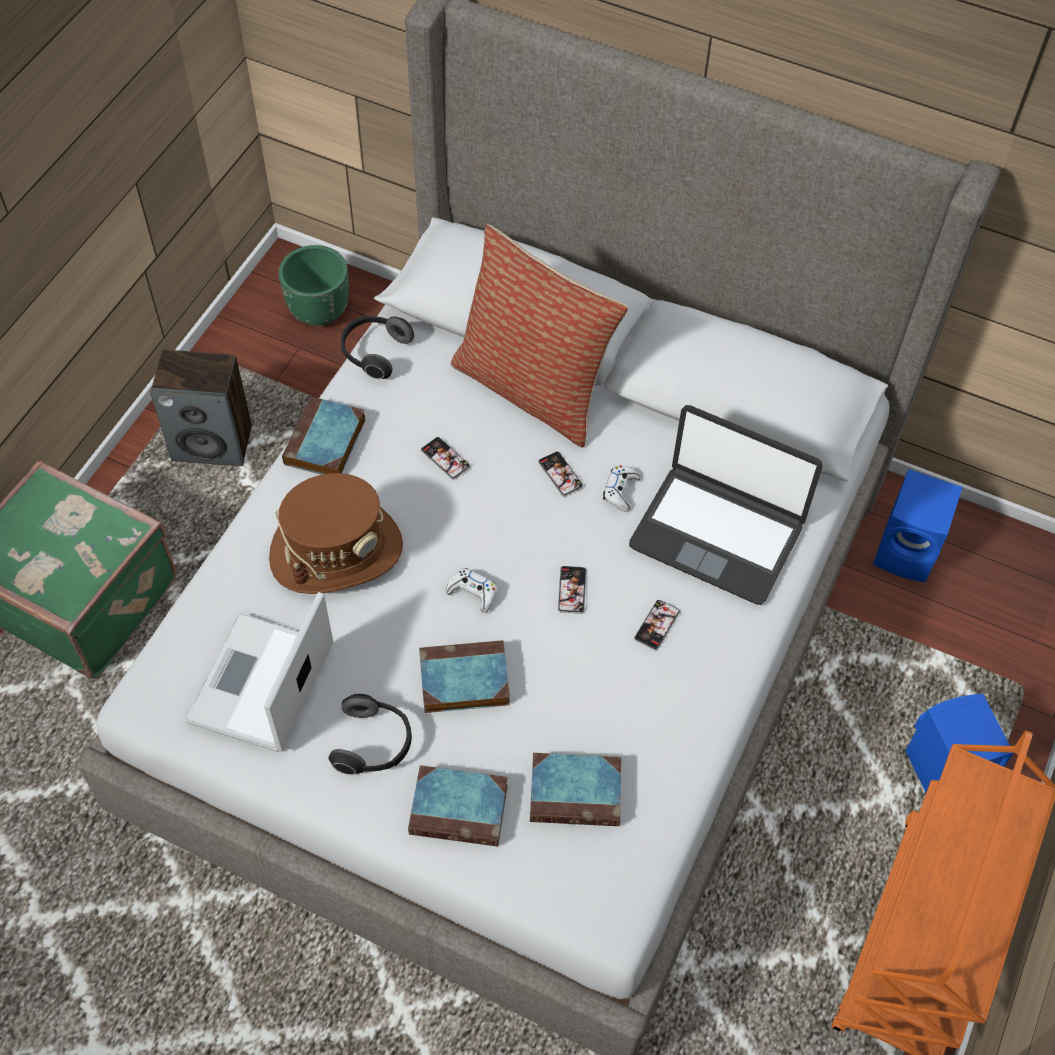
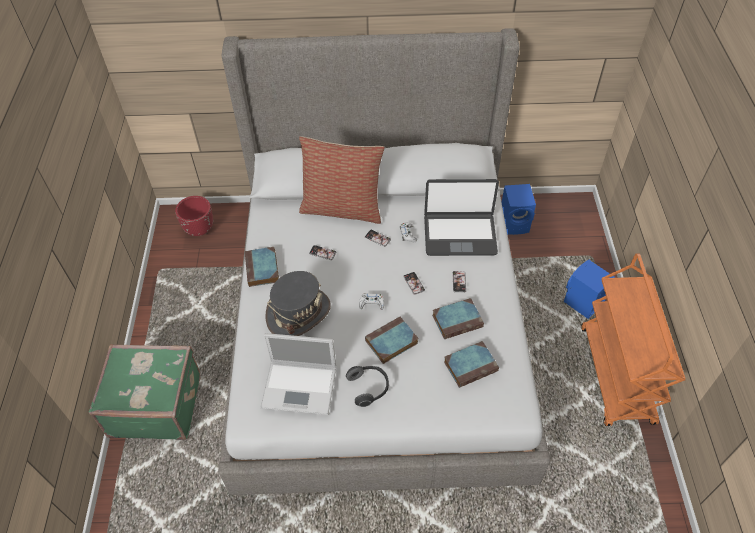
camera: 25 degrees left, 5 degrees down
(213, 443) = (182, 307): speaker -> none
(261, 686) = (301, 387): laptop -> laptop turned 75 degrees counterclockwise
(320, 312) = (199, 229): green planter -> red planter
(336, 551) = (298, 313): brown hat -> grey hat
(374, 353) = (261, 222): headphones -> none
(461, 809) = (426, 397): book -> book (458, 320)

